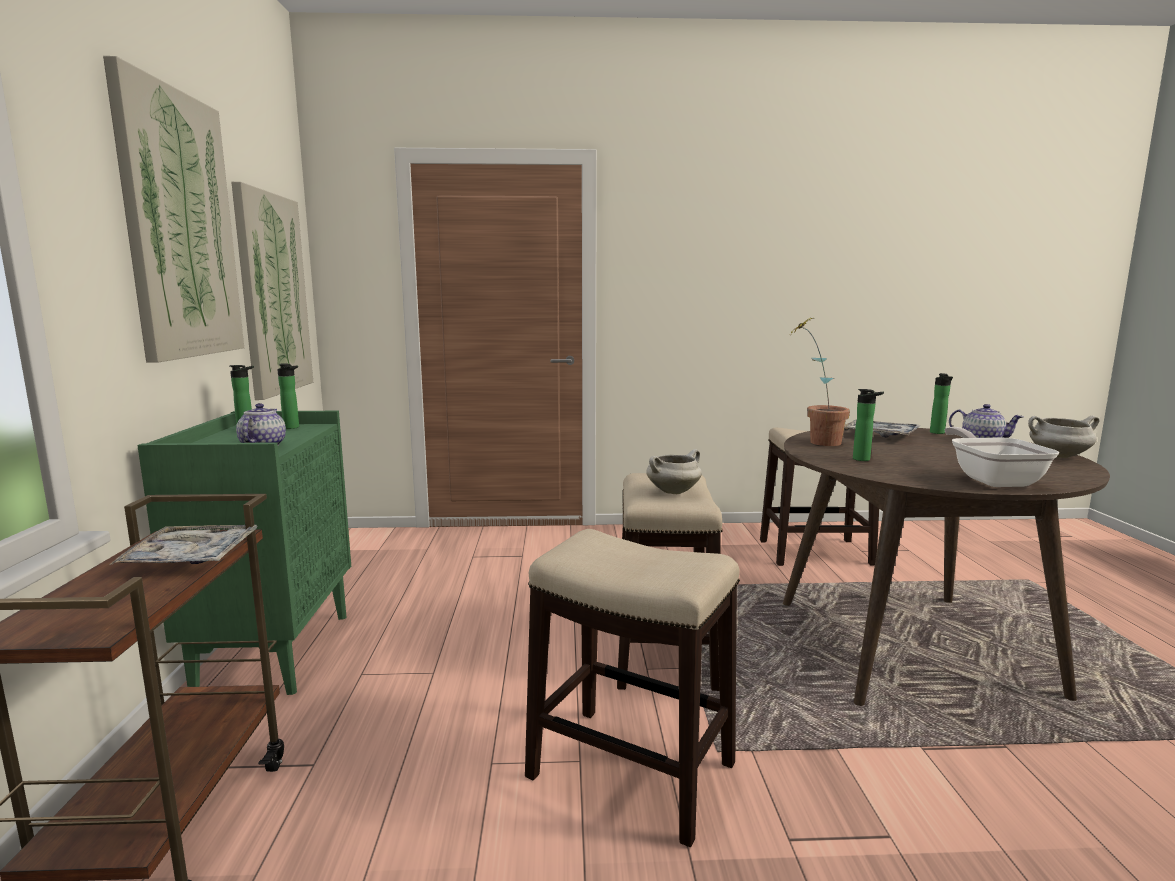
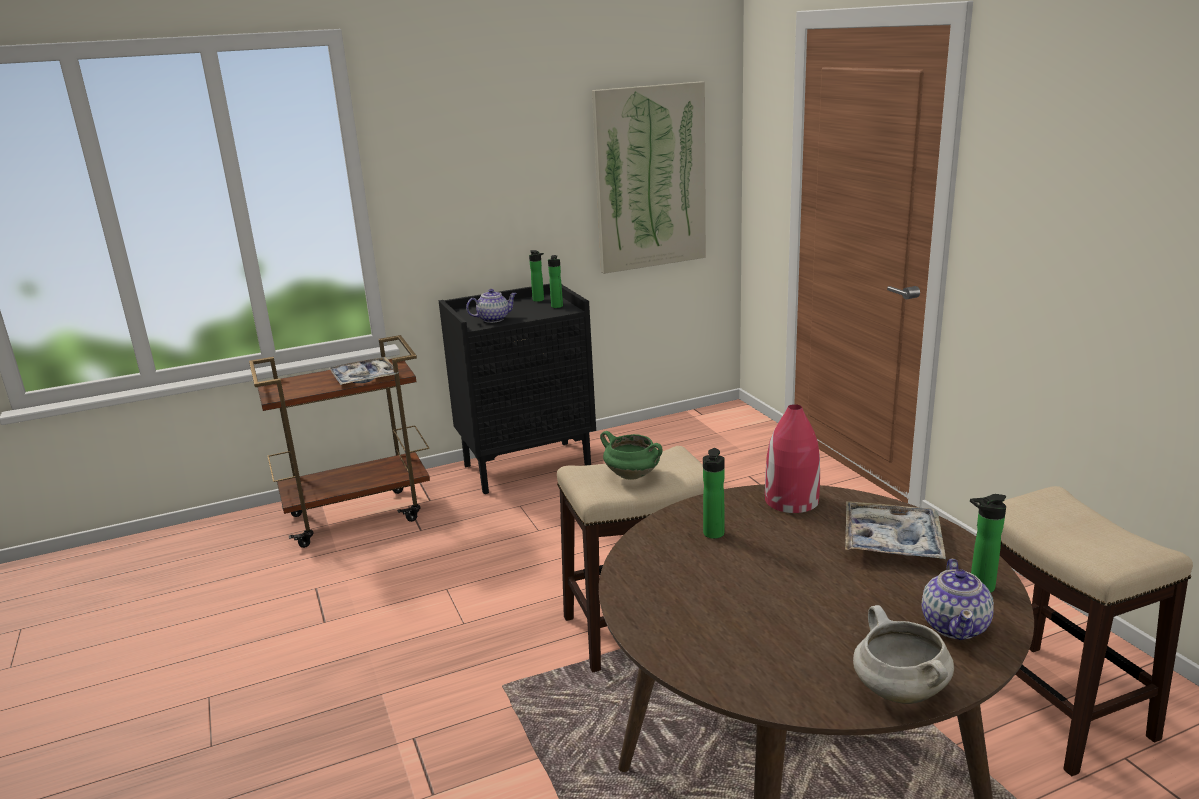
camera: 70 degrees right, 10 degrees up
(180, 226) = (512, 144): picture -> none
(276, 651) = (528, 466): green cabinet -> black cabinet
(629, 769) = (463, 647): stool -> none
(673, 491) = (633, 475): white cooking pot -> green cooking pot
(815, 441) = (791, 500): potted plant -> red vase
(992, 479) = (673, 618): frying pan -> none

